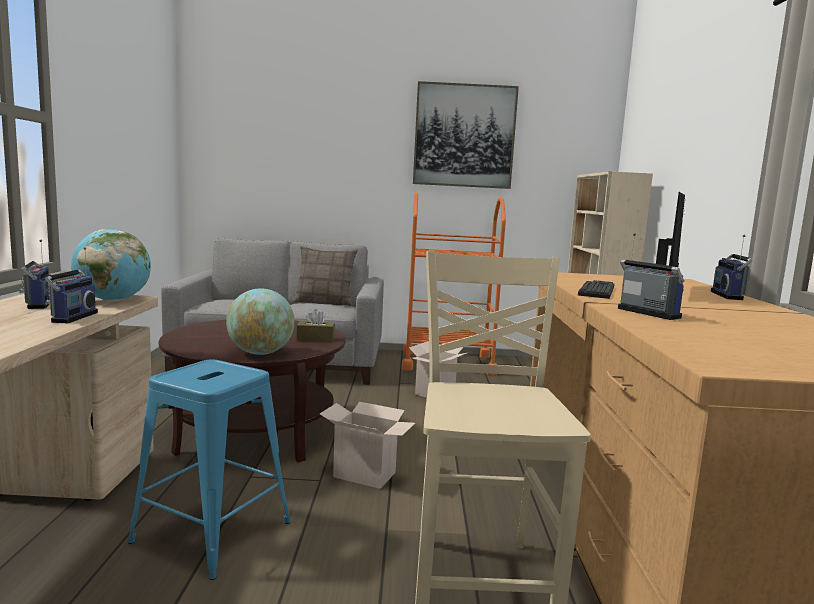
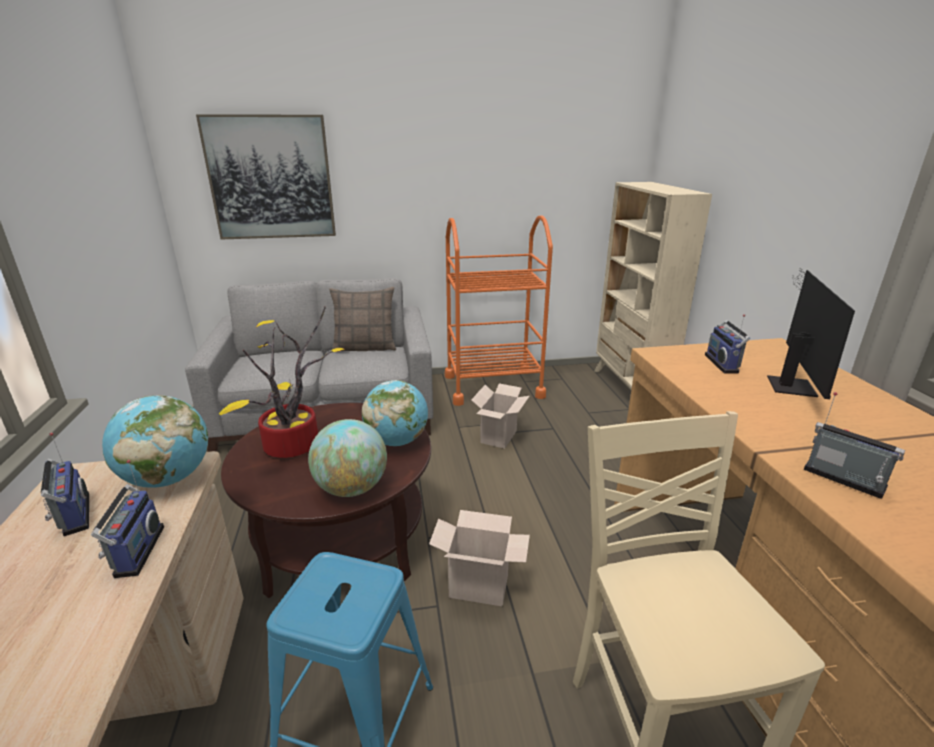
camera: 10 degrees left, 15 degrees up
(225, 333) = (293, 448): none -> potted plant
(315, 338) = (397, 441): brown tissue box -> globe
(464, 136) = (495, 143): picture -> picture (271, 178)
(596, 290) = (736, 405): keyboard -> none
(729, 296) = (858, 389): radio -> radio (723, 364)

